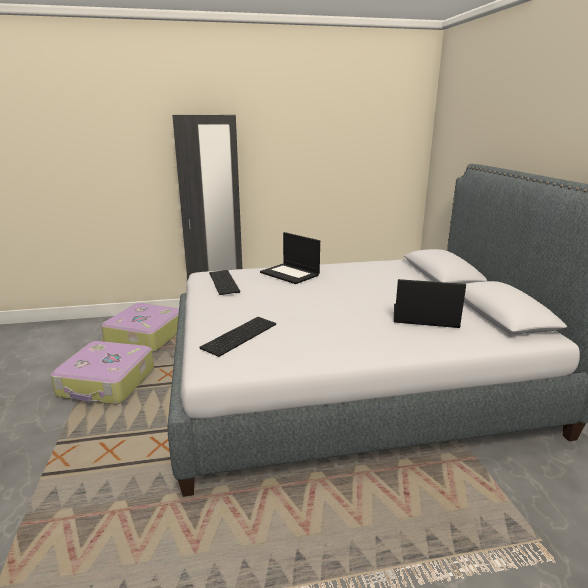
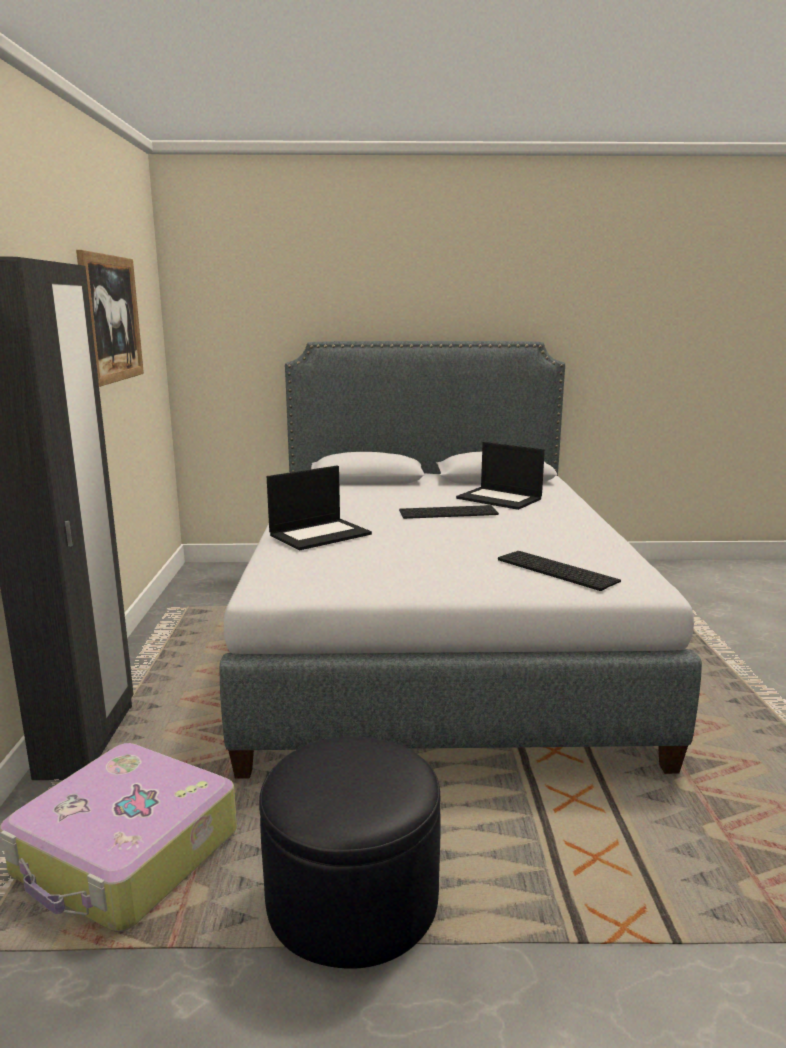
camera: 80 degrees left, 5 degrees down
(107, 383) = (352, 897): suitcase -> black ottoman
(225, 282) = (339, 571): keyboard -> keyboard (449, 512)
(337, 138) = (111, 318): none -> picture
(424, 317) = (500, 498): laptop -> laptop turned 75 degrees counterclockwise

